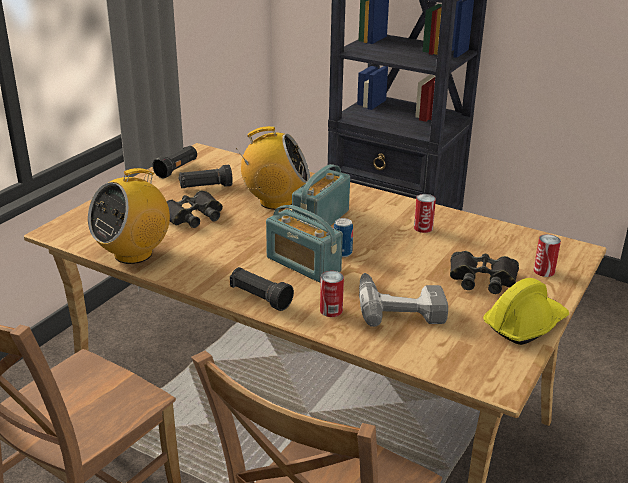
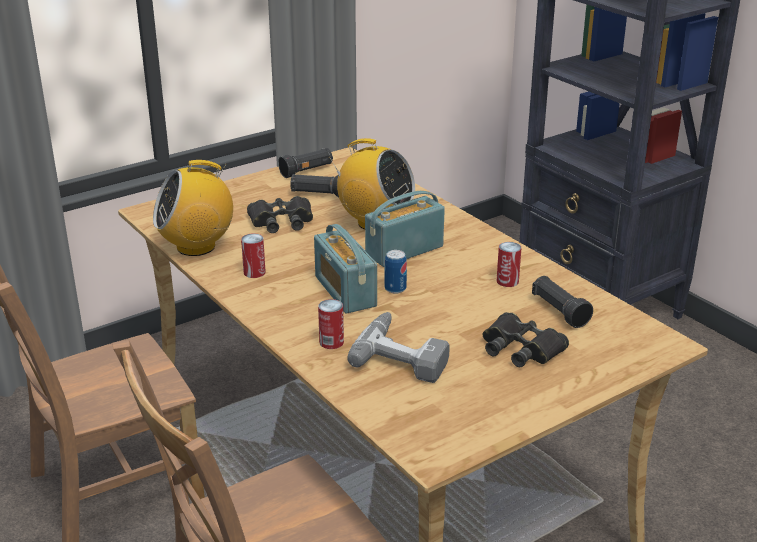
camera: 25 degrees right, 0 degrees up
(260, 298) = (274, 314): black flashlight -> black flashlight (559, 311)
(524, 324) = (520, 406): yellow hard hat -> none
(544, 271) = (601, 357): can -> can (254, 272)

